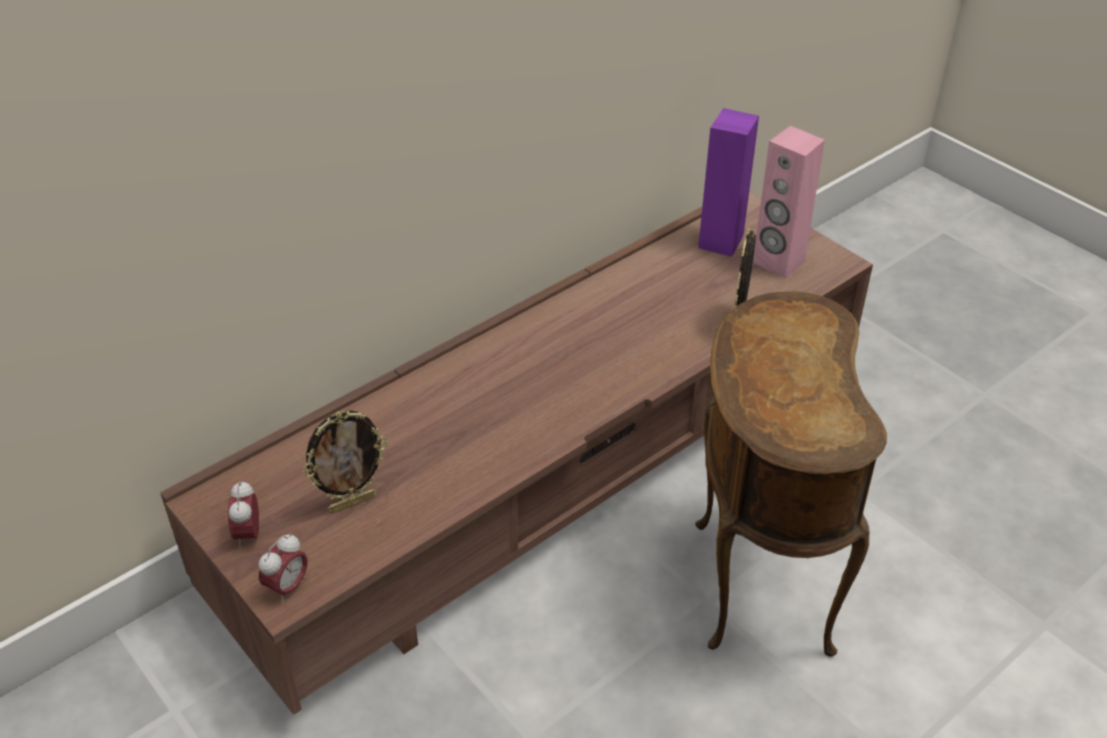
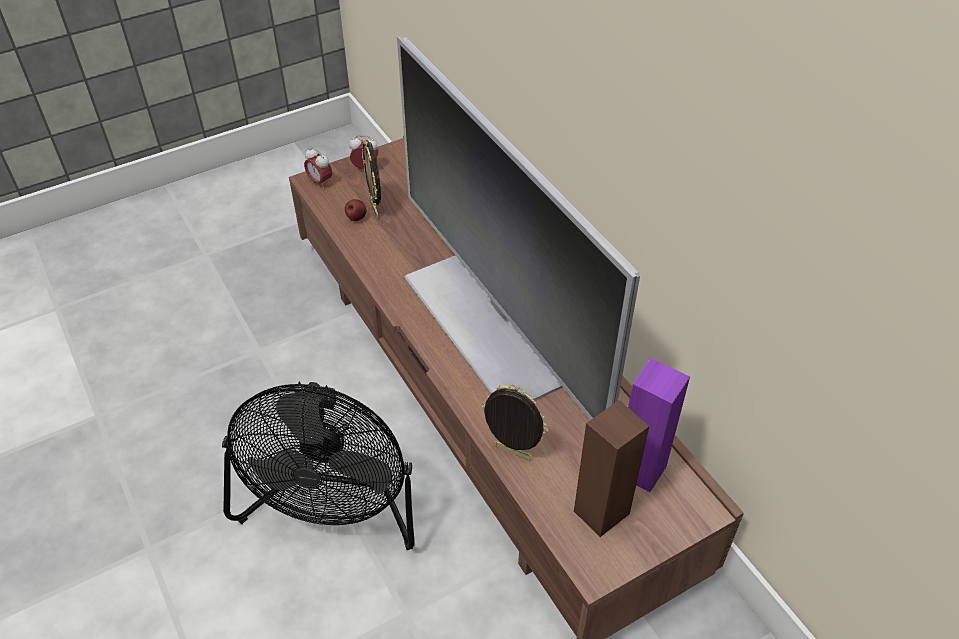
camera: 100 degrees right, 5 degrees up
(376, 521) = (356, 218): none -> apple
(567, 362) = (483, 327): none -> television
(755, 586) = (328, 501): brown side table -> black fan
(778, 262) = (601, 512): pink speaker -> brown speaker

